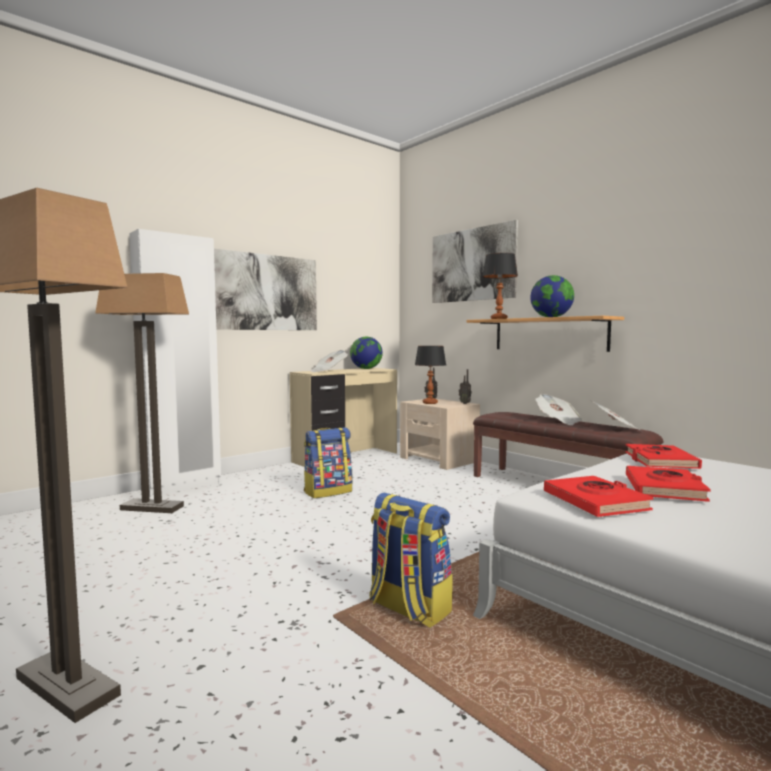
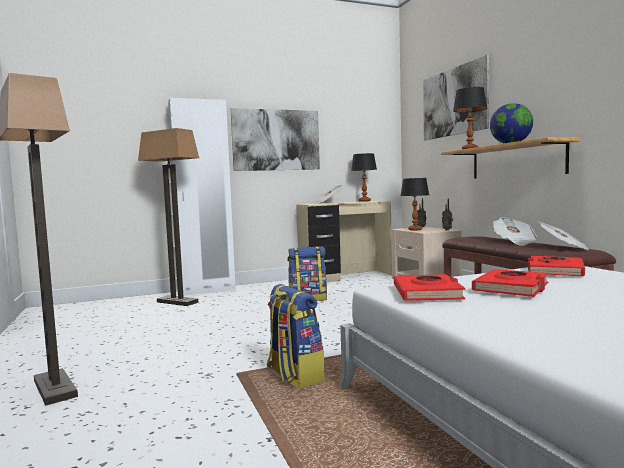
camera: 20 degrees right, 0 degrees up
(366, 369) = (364, 201): globe -> table lamp

